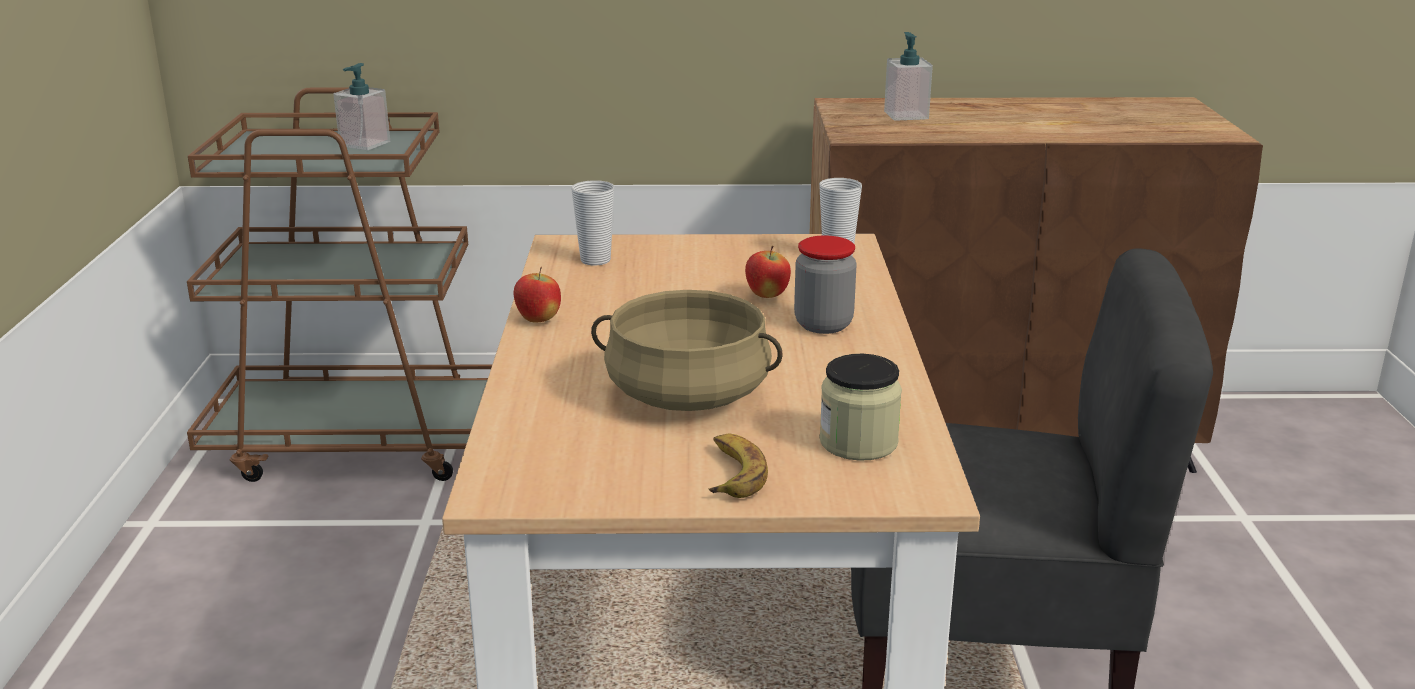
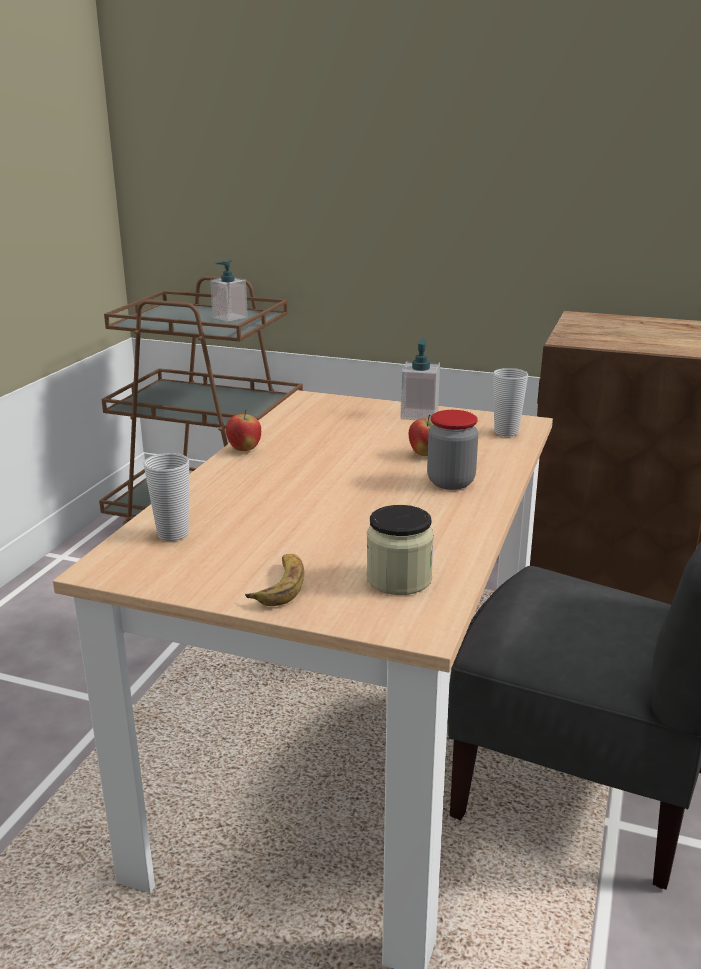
camera: 20 degrees right, 0 degrees up
(595, 260) = (322, 413): cup -> cup (173, 534)
(687, 396) = (299, 521): beige cooking pot -> none
(906, 115) = (626, 329): soap dispenser -> soap dispenser (419, 414)

